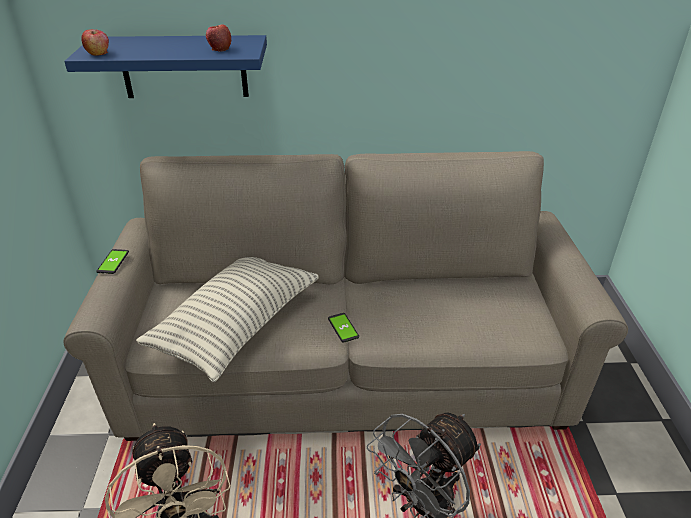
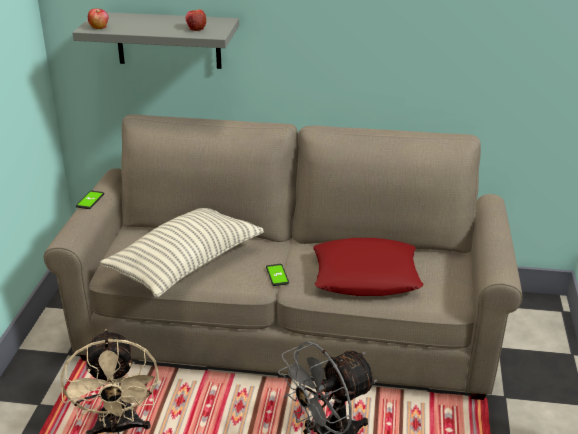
camera: 10 degrees right, 5 degrees down
(184, 67) = (168, 40): blue shelf -> grey shelf
(439, 317) = (366, 276): none -> red pillow

